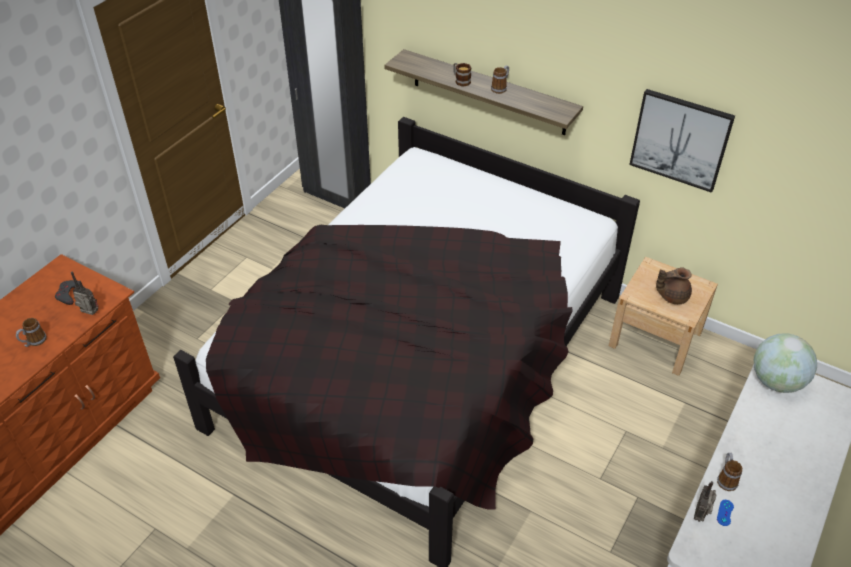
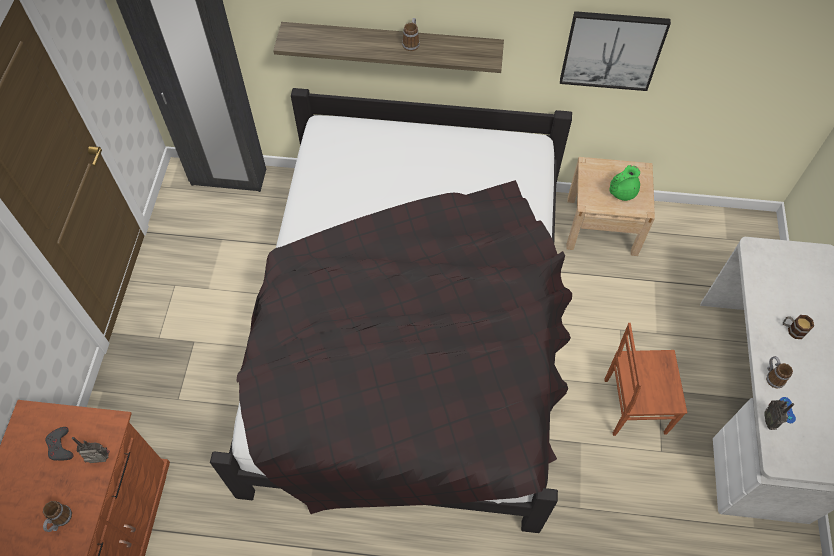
camera: 25 degrees left, 15 degrees up
(460, 80) = (366, 46): mug -> mug (792, 330)
(603, 500) = (633, 405): none -> brown chair
(672, 296) = (621, 191): brown teapot -> green teapot
(776, 381) = (766, 261): globe -> none

